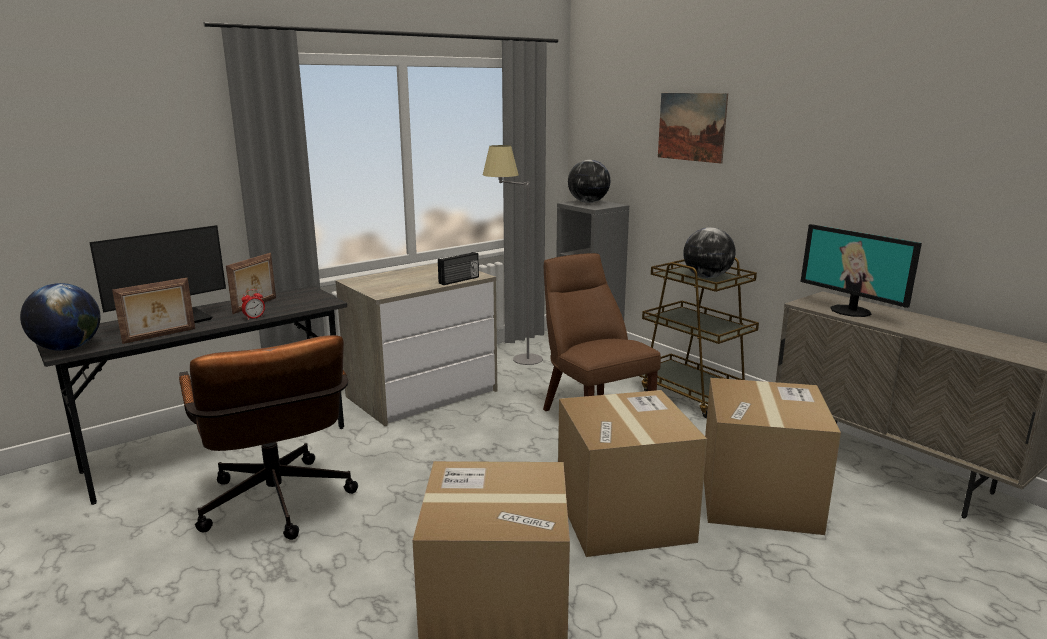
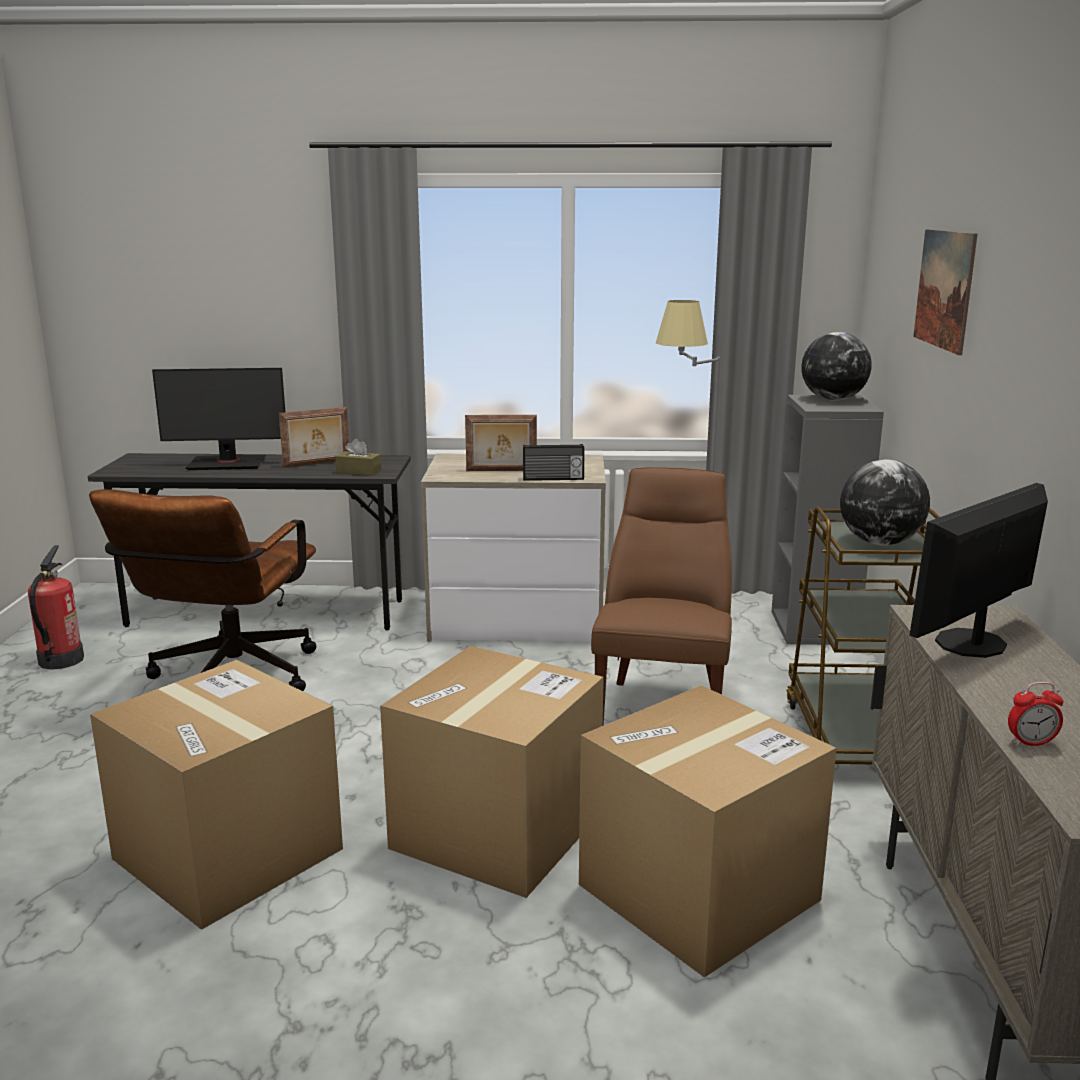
camera: 40 degrees right, 0 degrees up
(68, 348) = (120, 469): globe -> none
(73, 555) = (60, 661): none -> fire extinguisher
(160, 336) = (192, 474): picture frame -> picture frame (501, 471)
(254, 318) = (289, 475): alarm clock -> alarm clock (1031, 743)
(306, 304) = (359, 471): none -> brown tissue box
(851, 311) = (972, 644): monitor -> monitor turned 45 degrees clockwise

